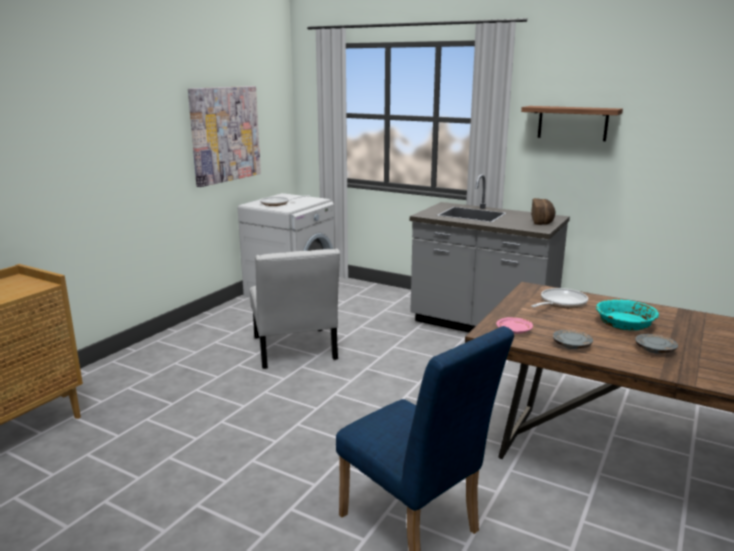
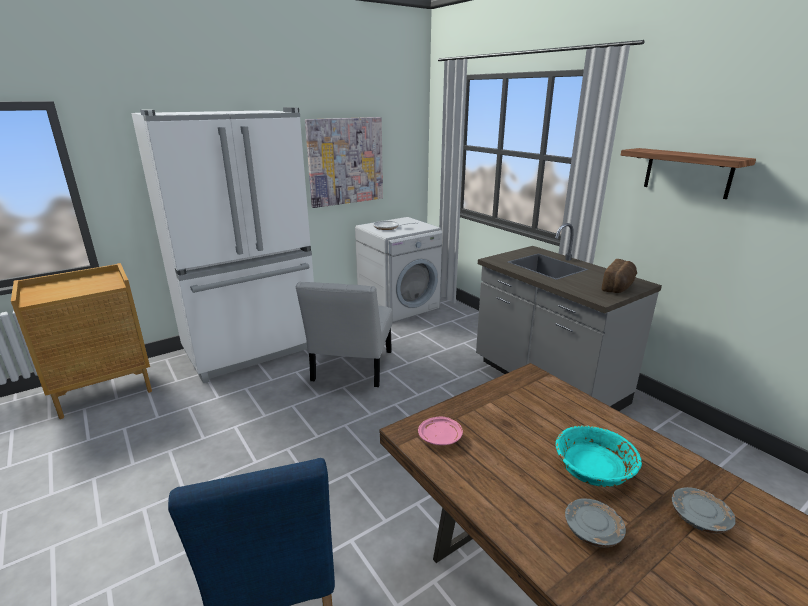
camera: 25 degrees right, 5 degrees up
(166, 356) = (253, 350): none -> white fridge
(560, 303) = (543, 408): frying pan -> none
(571, 345) = (484, 483): grey plate -> grey plate (699, 517)

